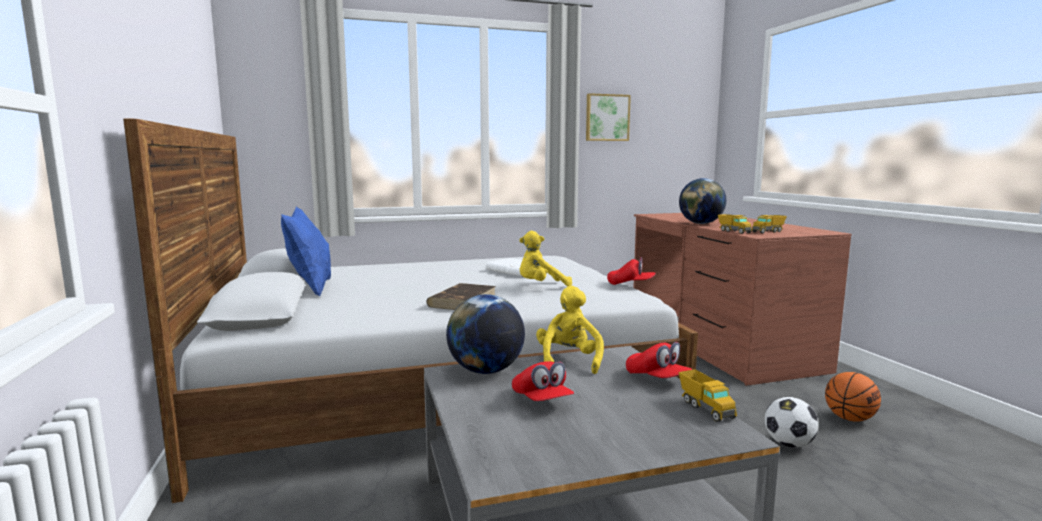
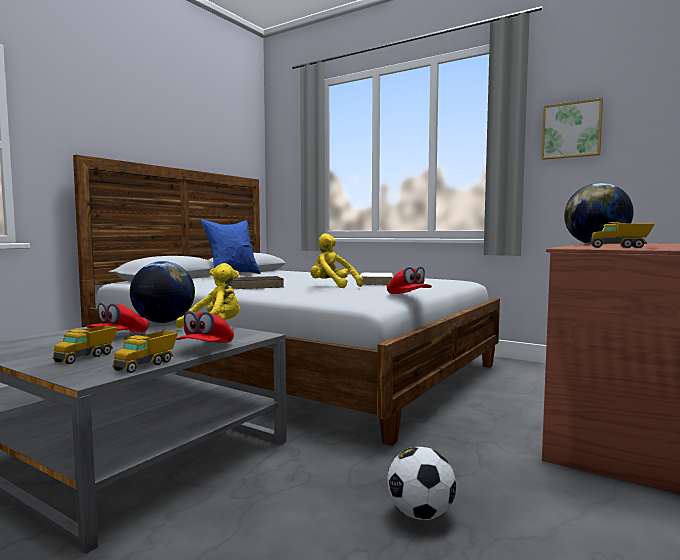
camera: 50 degrees right, 5 degrees down
(733, 231) = (571, 246): toy truck -> toy truck (87, 357)
(849, 418) = (589, 546): basketball -> none

